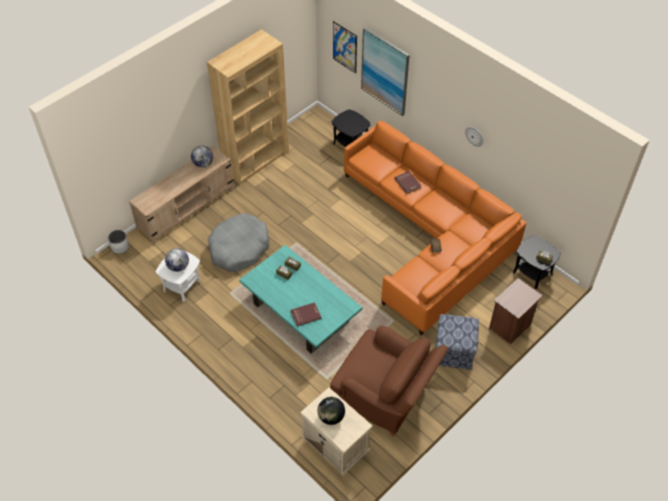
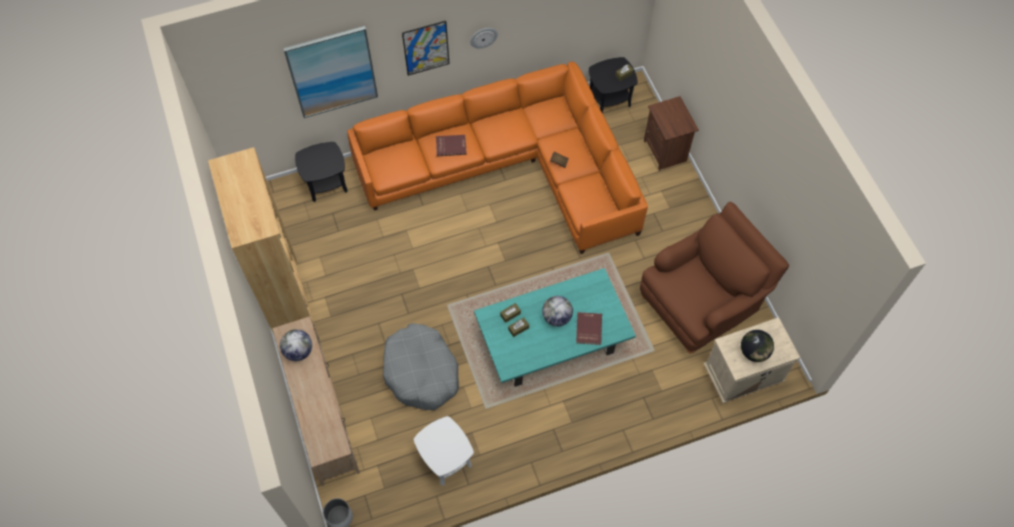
camera: 65 degrees left, 10 degrees up
(178, 267) = (445, 445): globe -> globe (556, 317)
(345, 47) = (257, 94): picture -> picture (426, 48)
(454, 351) = (672, 214): ottoman -> none

